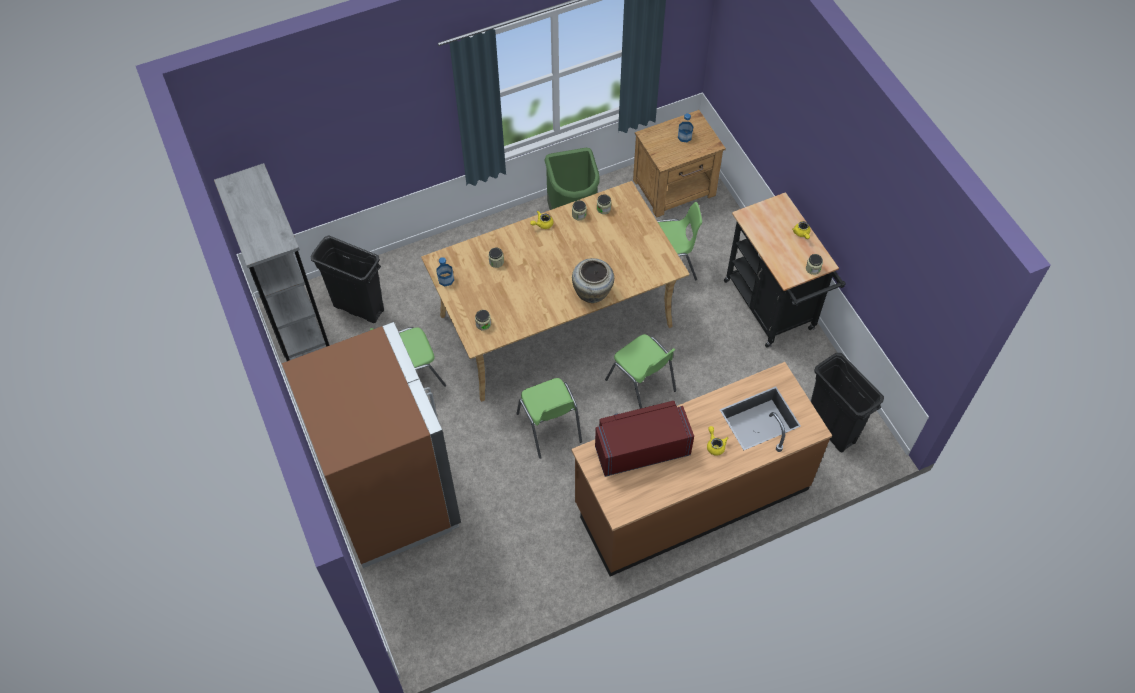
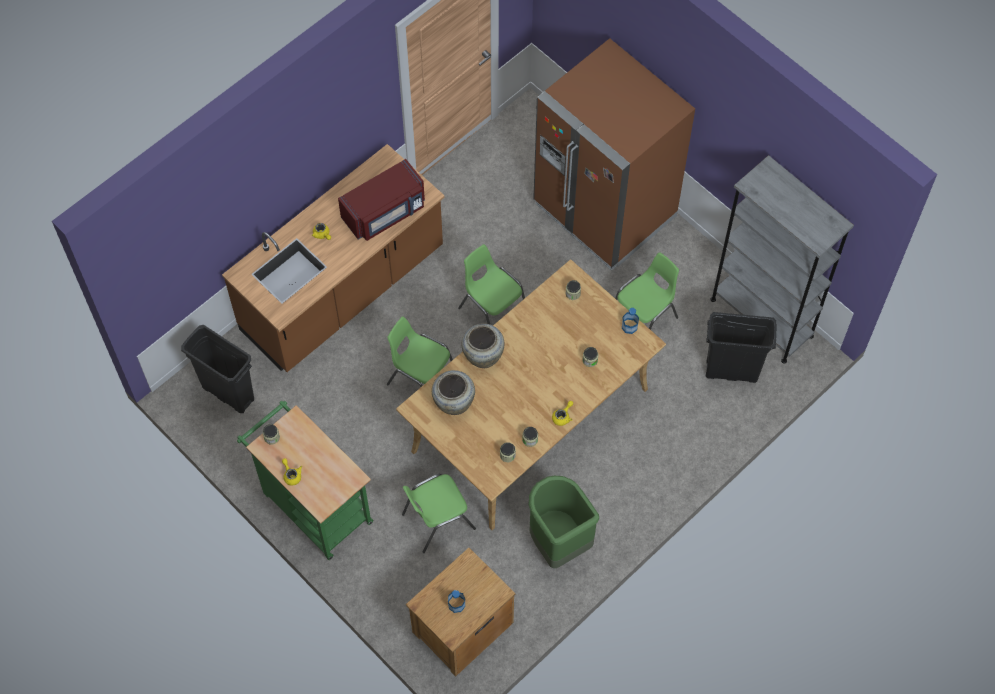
camera: 160 degrees right, 5 degrees up
(635, 262) = (453, 403): none -> beige vase
(772, 310) = (313, 504): black cart -> green cart

